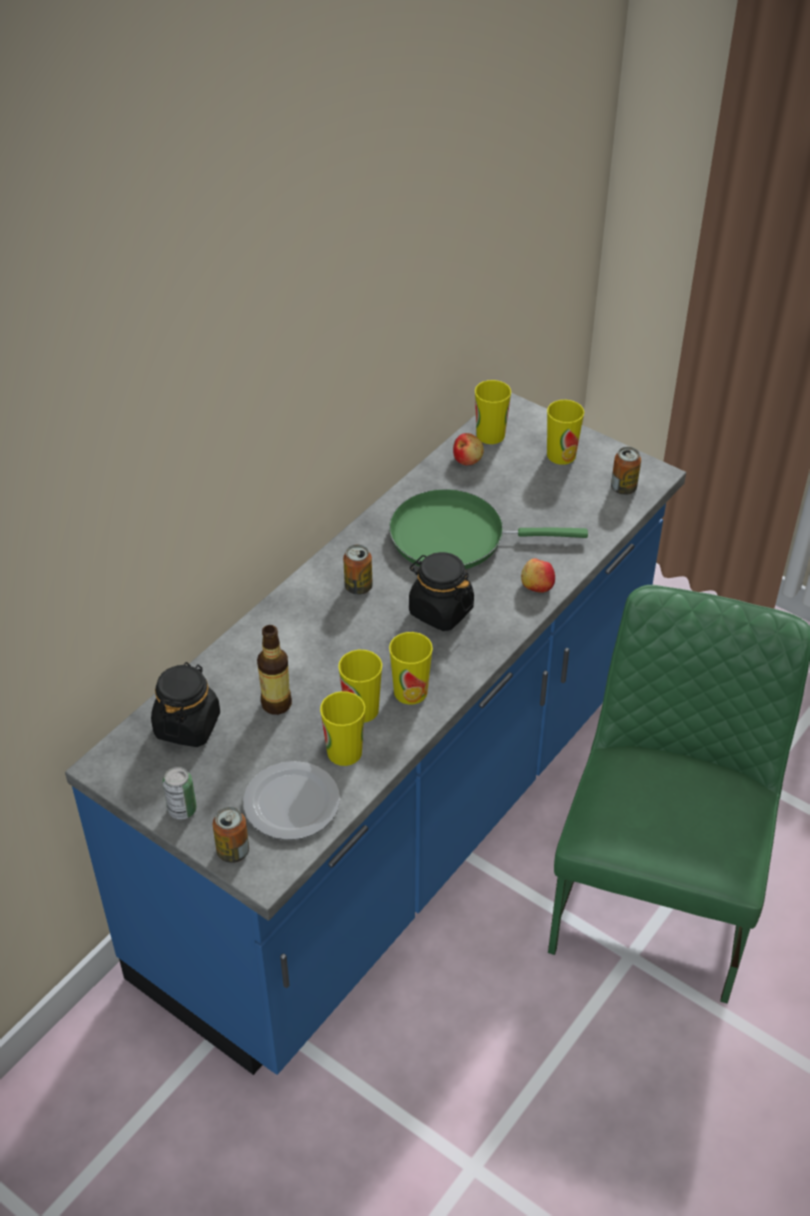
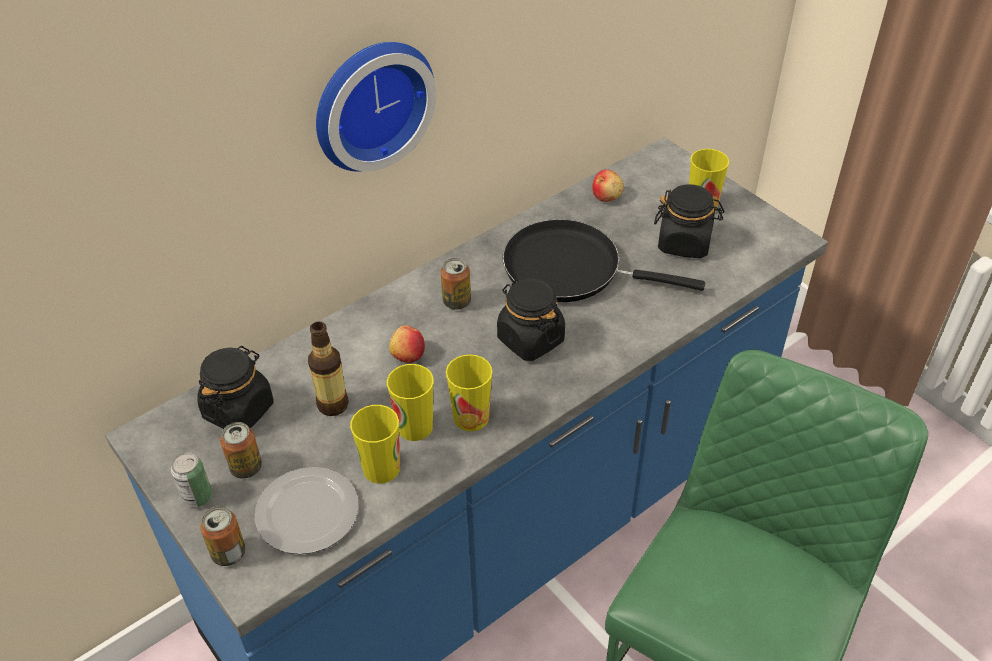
camera: 15 degrees right, 0 degrees up
(268, 411) = (369, 102): none -> wall clock
(456, 537) = (570, 269): green frying pan -> black frying pan
(490, 435) = (637, 177): cup -> none
(537, 586) = (637, 331): apple -> apple (408, 355)
(555, 494) = (684, 243): none -> black jar
(623, 488) = (757, 247): can -> can (246, 467)

